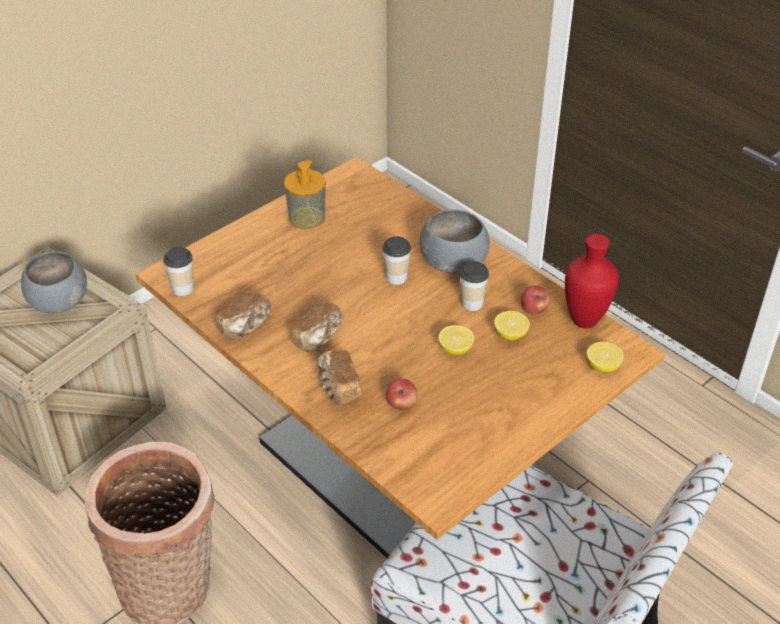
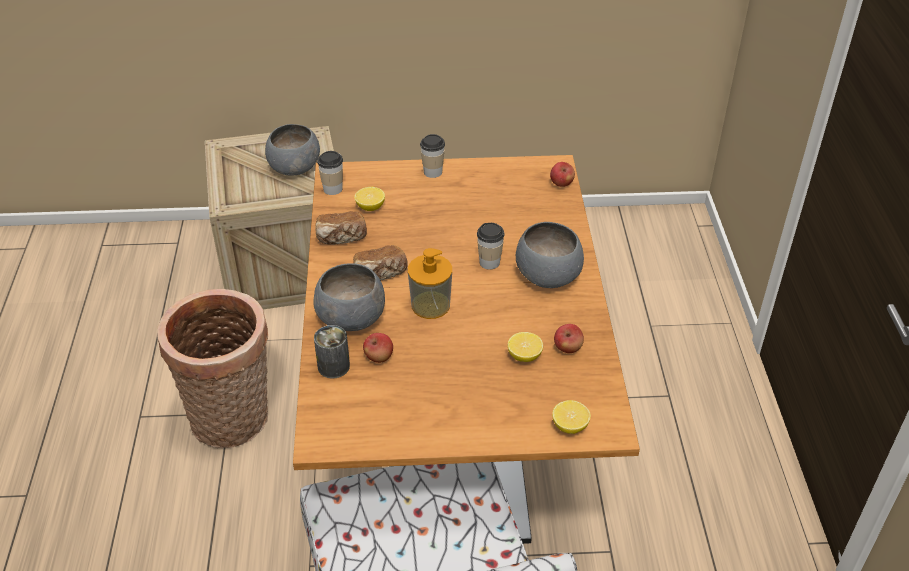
camera: 40 degrees right, 0 degrees up
(307, 218) = (476, 183): soap dispenser -> soap dispenser (430, 305)
(337, 387) = (350, 317): bread -> grey bowl
(373, 435) = (333, 366): none -> can
(377, 184) = (561, 184): none -> apple
(455, 349) = (467, 341): lemon -> lemon (370, 207)
(472, 303) = (524, 314): cup -> cup (433, 172)
(584, 320) = (601, 380): red vase -> none

